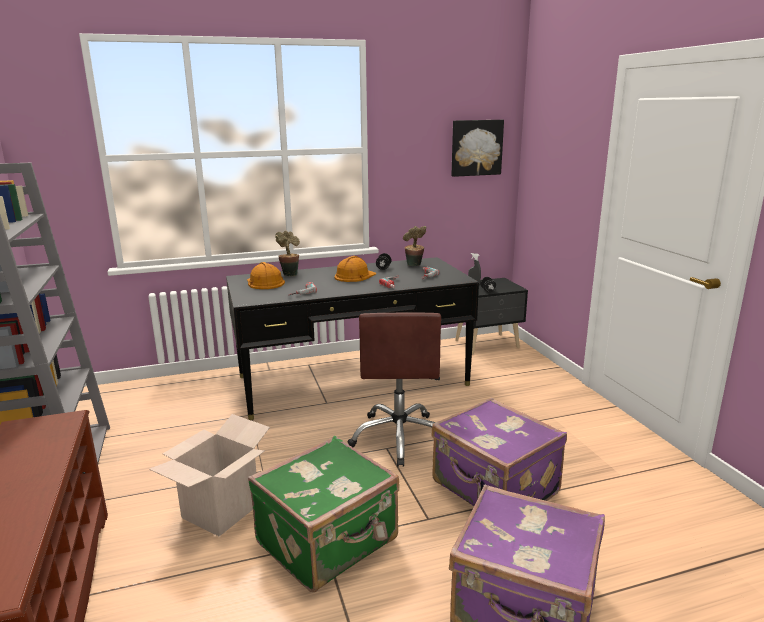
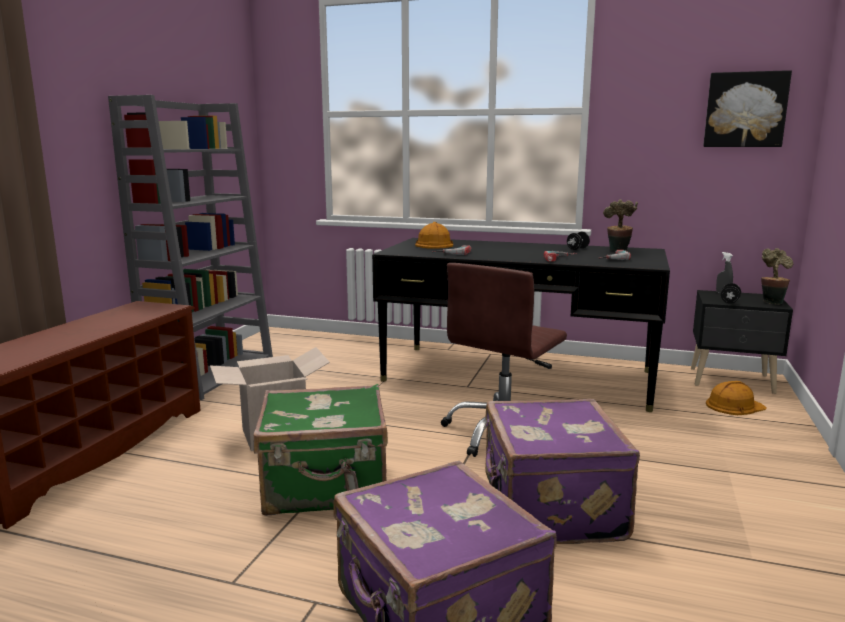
camera: 35 degrees right, 5 degrees down
(289, 274) = (470, 242): potted plant -> potted plant (771, 302)
(354, 276) = (532, 250): orange hard hat -> orange hard hat (734, 405)

